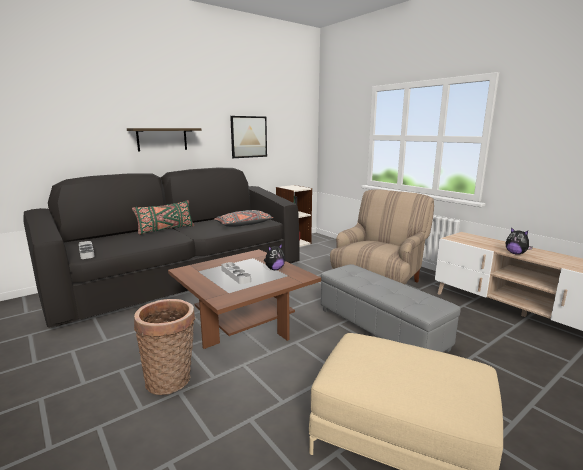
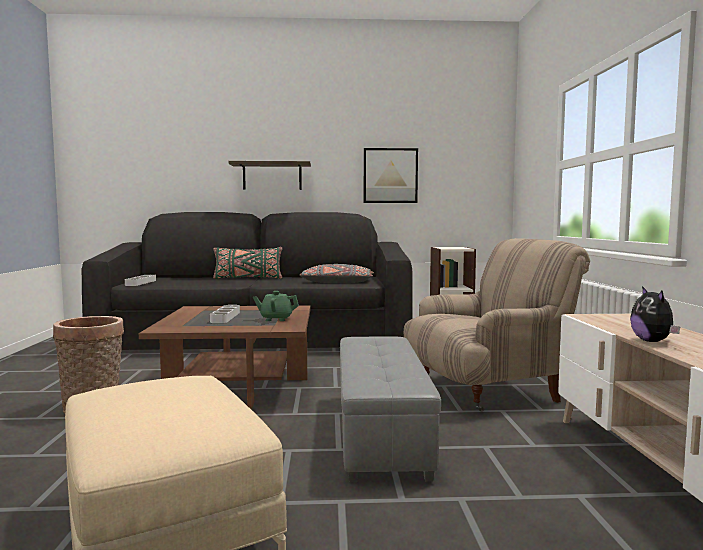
camera: 35 degrees right, 10 degrees down
(274, 269) = (276, 319): plush toy -> green teapot

